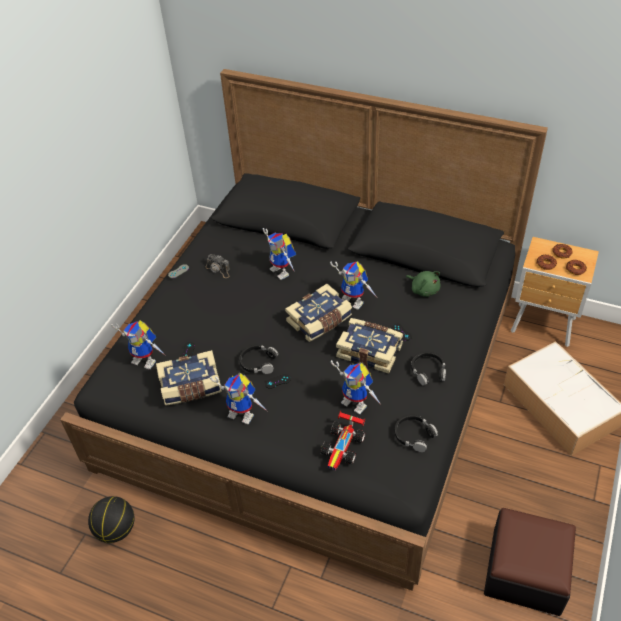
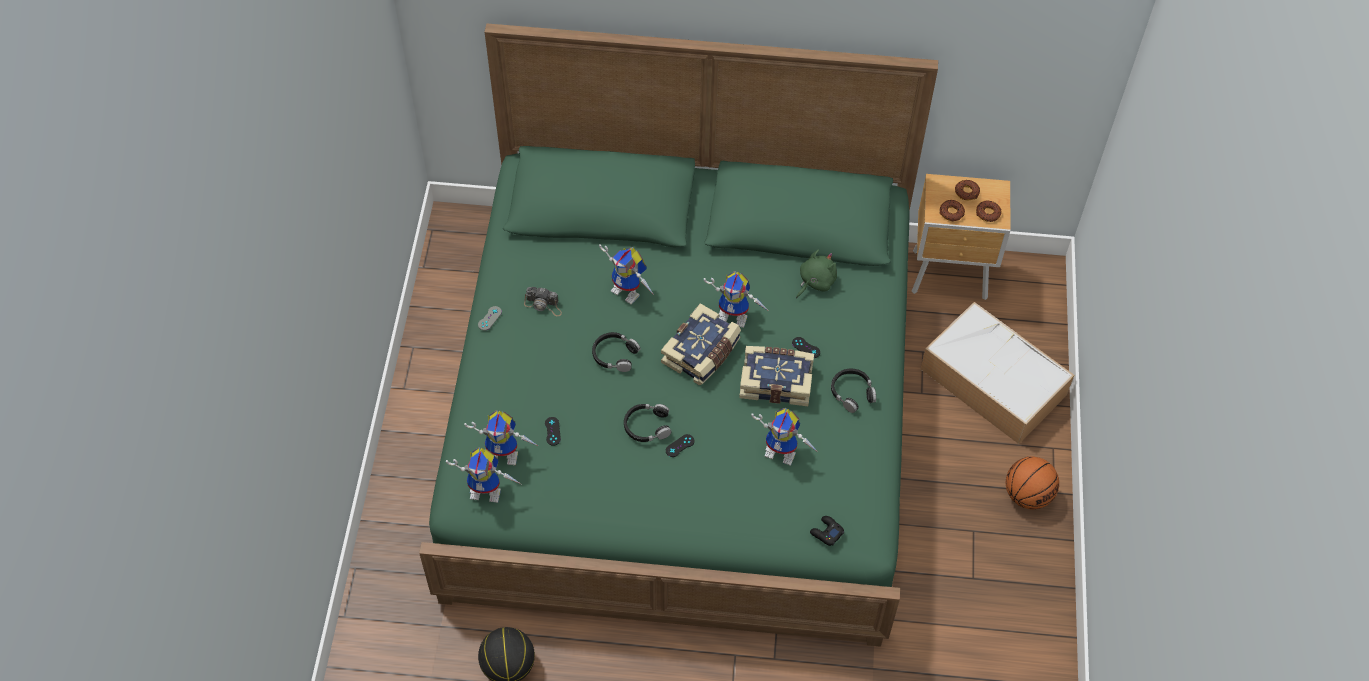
camera: 20 degrees left, 10 degrees up
(191, 386) = (577, 476): book -> none
(244, 413) = (655, 495): toy robot -> toy robot (488, 490)
(314, 378) = (683, 412): black bed -> green bed
(344, 446) = (785, 508): toy car -> none
(372, 473) = (826, 532): none -> black game controller
(414, 435) = (859, 477): black headphones -> black headphones (615, 355)
(424, 289) = (815, 281): green plush toy -> green plush toy turned 75 degrees counterclockwise
(526, 571) = (997, 593): ottoman -> none
(570, 497) = (1027, 495): none -> basketball

